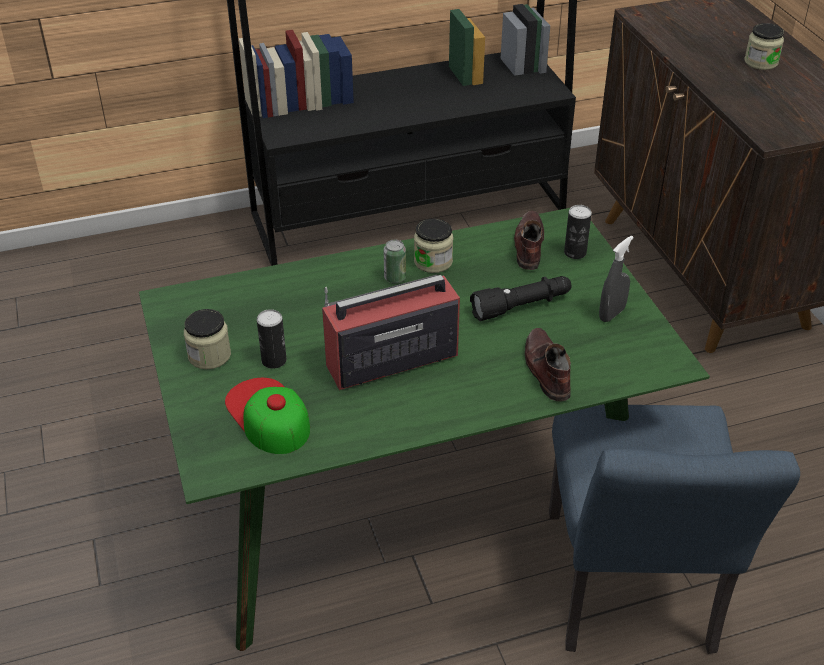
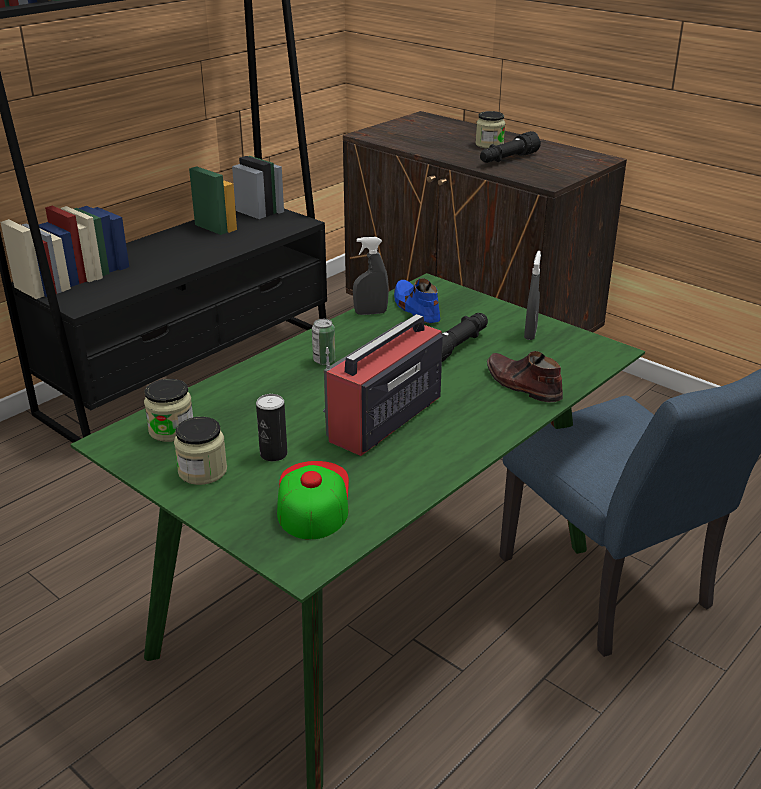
camera: 30 degrees left, 10 degrees down
(268, 415) = (312, 498): cap -> cap turned 60 degrees clockwise
(433, 261) = (346, 340): jar -> jar (171, 430)
(482, 238) = (370, 313): none -> grey spray bottle
(528, 246) = (415, 308): brown shoe -> blue shoe
(575, 253) = (457, 303): can -> none
(759, 90) = (507, 159): none -> black flashlight

